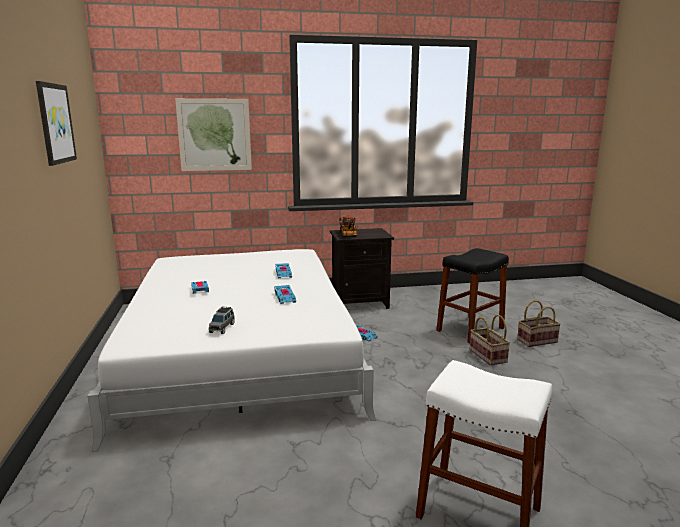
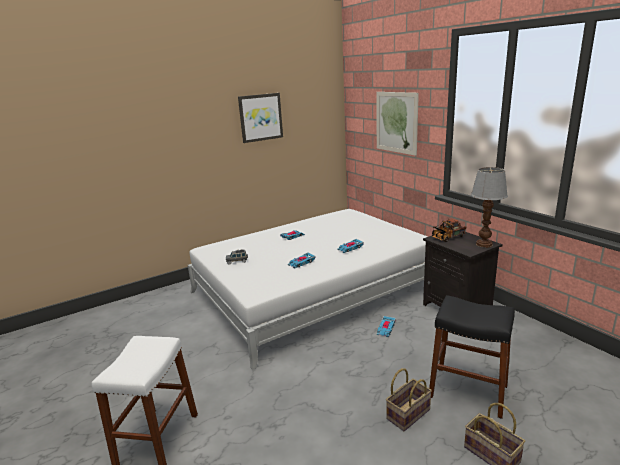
camera: 70 degrees right, 5 degrees up
(376, 230) = (484, 244): none -> table lamp

